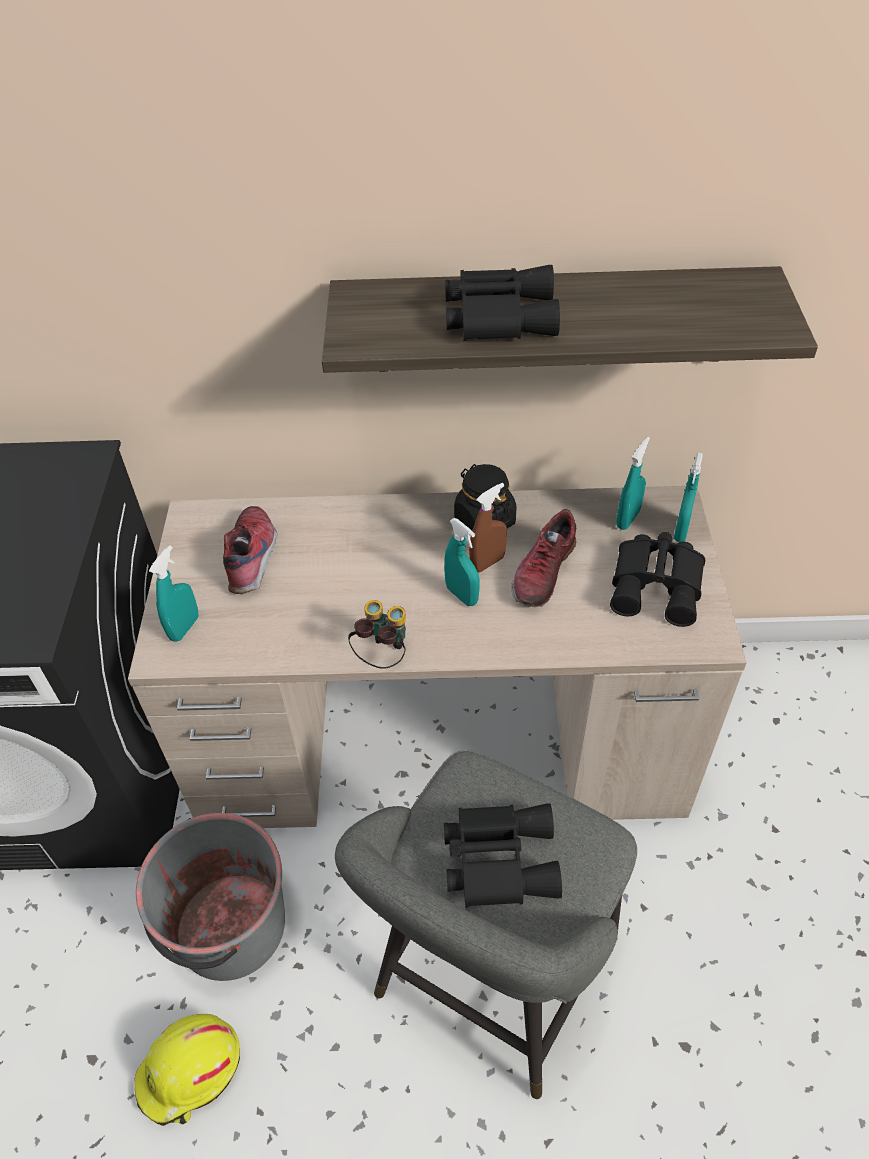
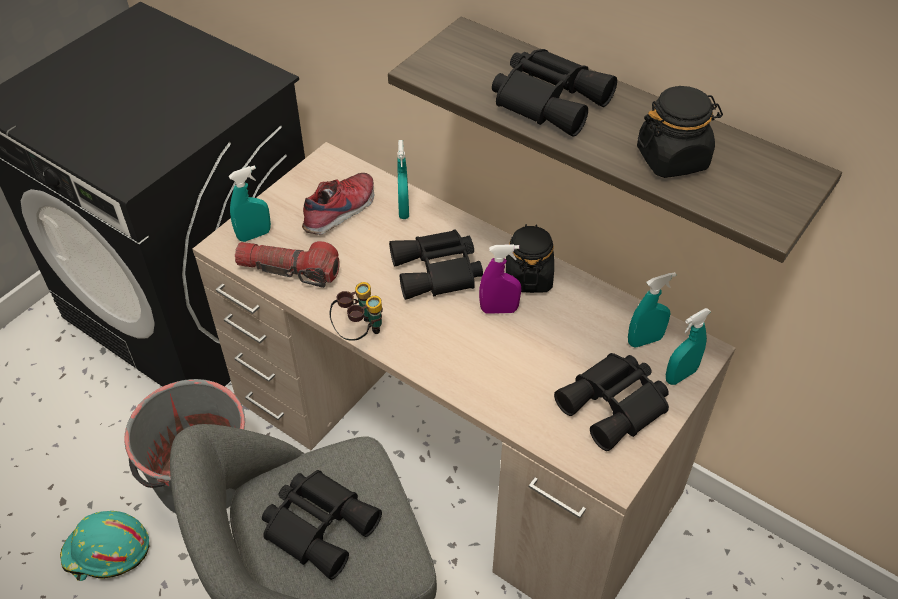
camera: 35 degrees right, 0 degrees up
(190, 1072) = (107, 552): yellow hard hat -> turquoise hard hat
(255, 641) = (289, 270): none -> flashlight
(402, 561) = (438, 272): none -> black binoculars
(462, 595) = (456, 322): turquoise spray bottle -> turquoise spray bottle (403, 209)
(487, 563) = (499, 310): brown spray bottle -> purple spray bottle
(542, 571) = (534, 340): shoe -> none
(653, 315) = (672, 158): none -> black jar

